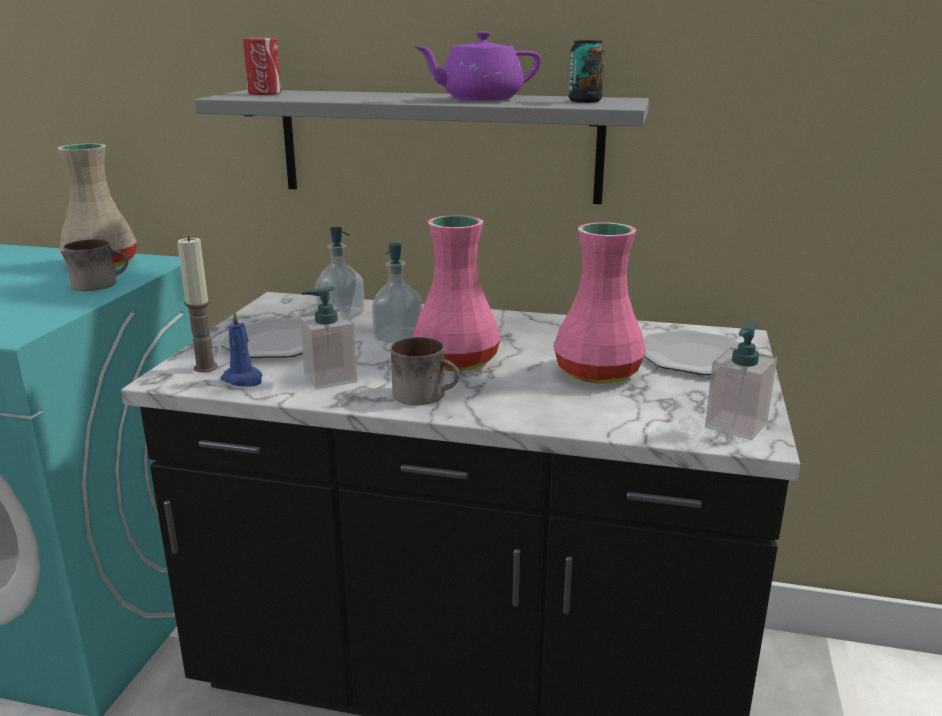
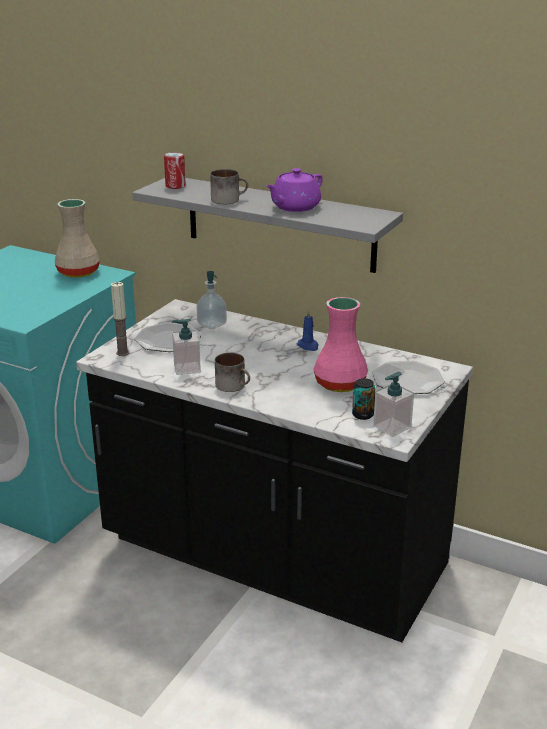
camera: 15 degrees right, 5 degrees up
(100, 283) = (75, 289): mug -> mug (229, 199)
(243, 379) = (140, 363): blue candle -> blue candle (308, 346)
(398, 338) = (238, 345): soap dispenser -> none
(458, 360) = (264, 365): pink vase -> none
(479, 99) = (294, 207): purple teapot -> purple teapot turned 45 degrees counterclockwise
(585, 101) = (354, 216): can -> can (363, 415)

